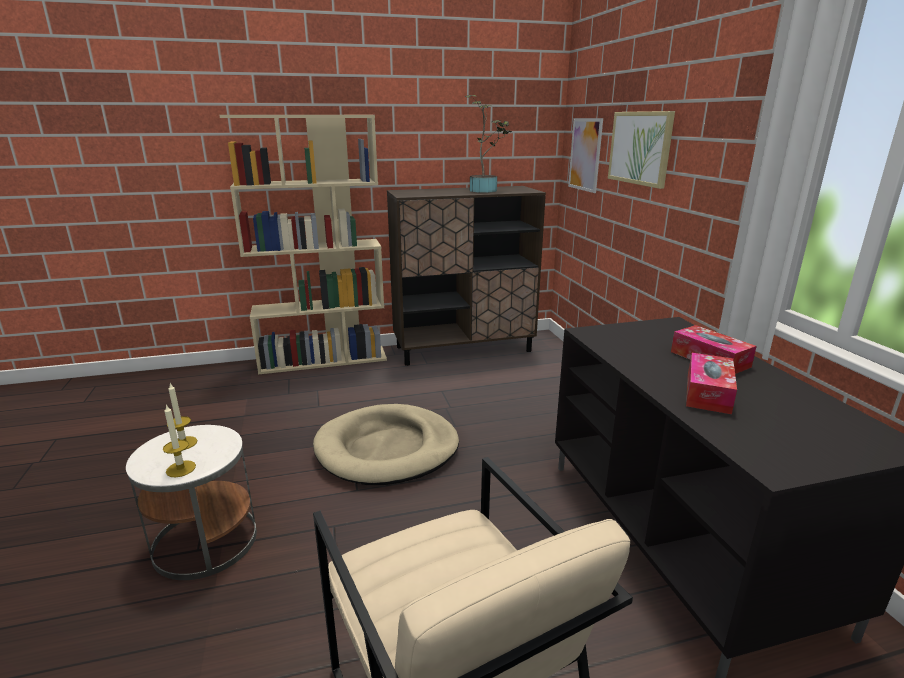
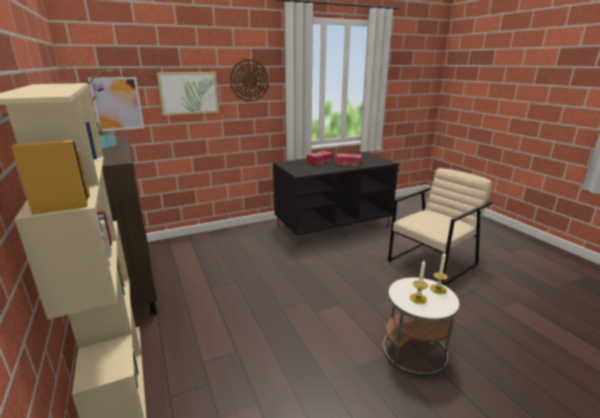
camera: 100 degrees left, 0 degrees up
(387, 449) = (294, 300): beige dog bed -> none
(718, 131) = (249, 80): none -> wall clock

